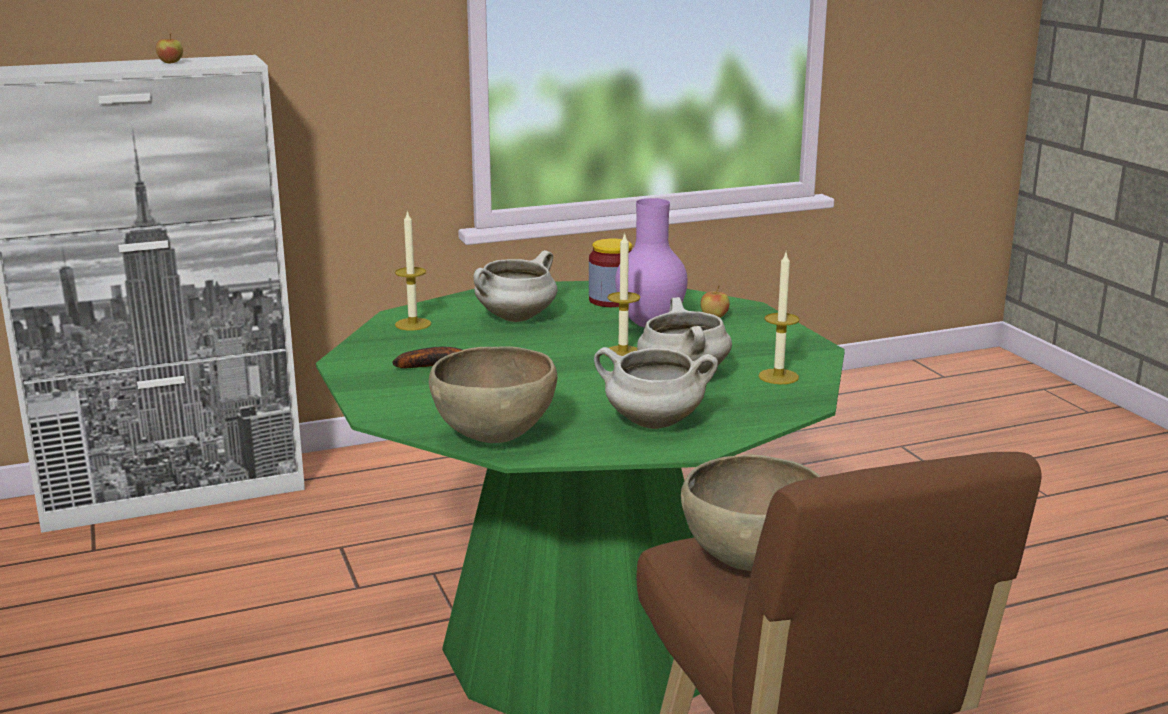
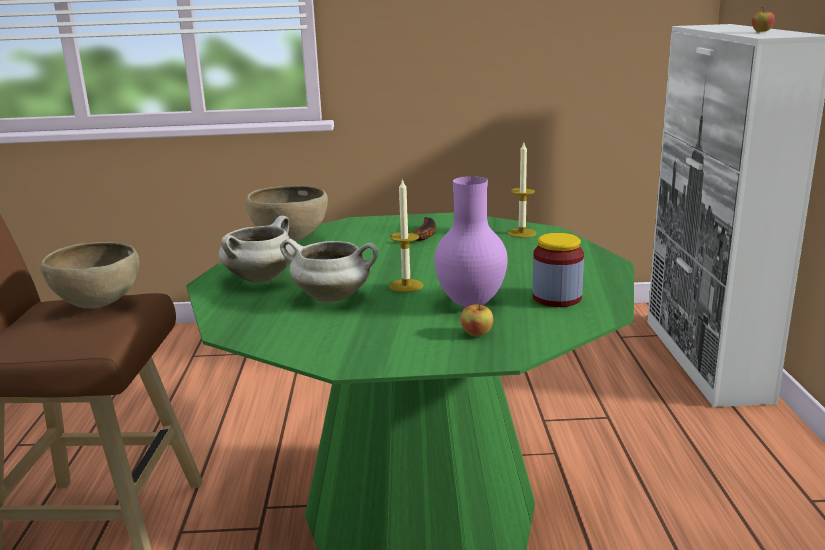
camera: 110 degrees right, 0 degrees up
(516, 318) = (518, 260): white cooking pot -> none
(778, 376) = (294, 332): candle -> none

